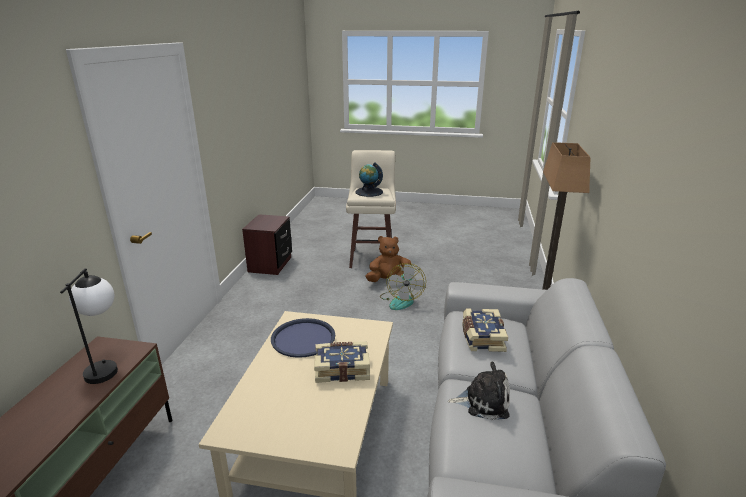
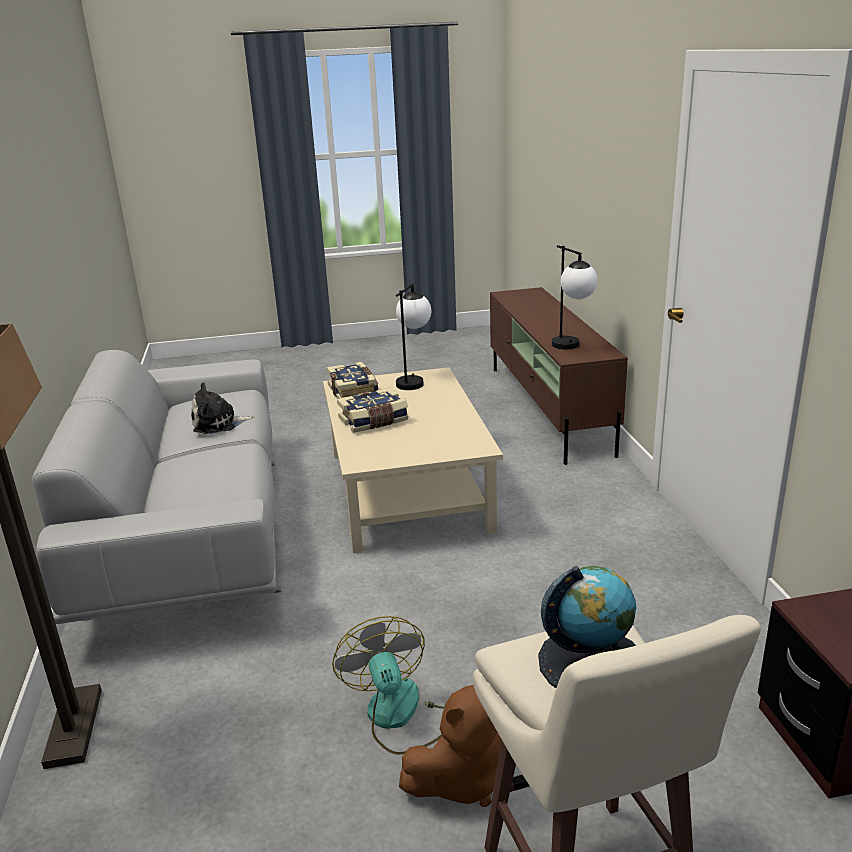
camera: 160 degrees right, 0 degrees up
(260, 426) = (413, 380): none -> table lamp
(303, 338) = (442, 433): blue tray -> none
(481, 337) = (213, 471): book -> book (354, 392)

